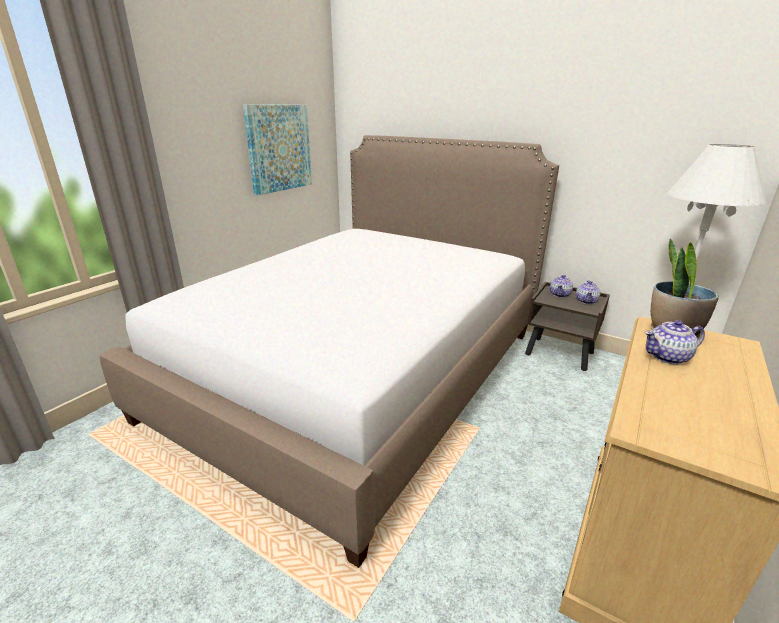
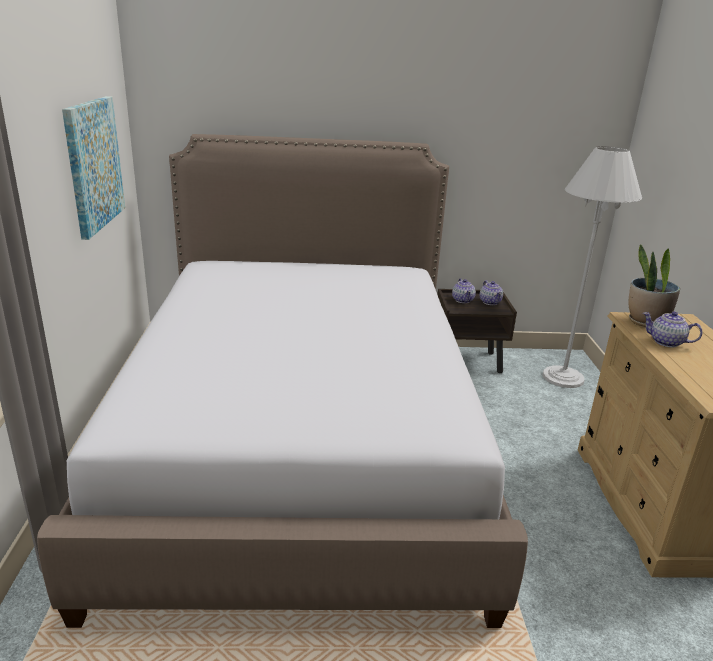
camera: 35 degrees left, 0 degrees up
(668, 357) = (666, 342): teapot -> teapot turned 75 degrees clockwise

